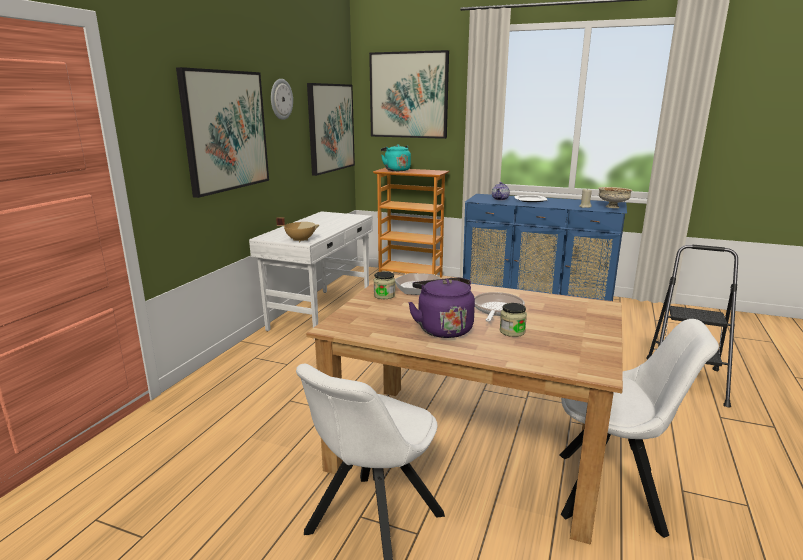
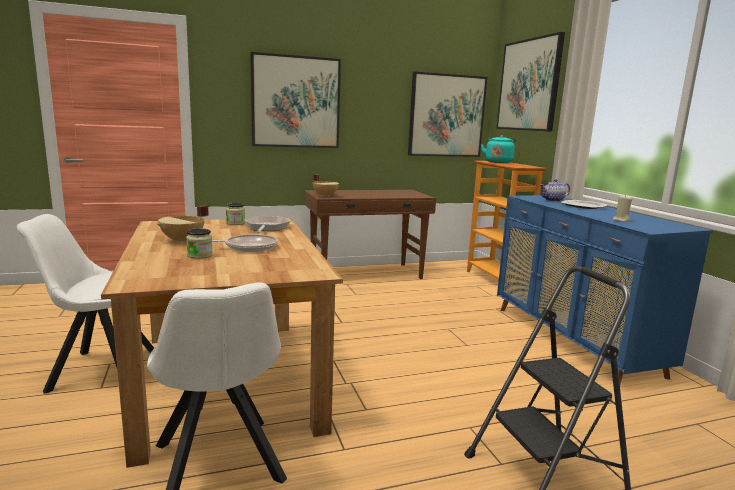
camera: 50 degrees right, 5 degrees down
(281, 99) = (371, 83): wall clock -> none
(321, 313) = (366, 274): white console table -> brown console table
(443, 328) = (183, 241): purple kettle -> beige cooking pot
(612, 207) = (659, 227): beige bowl -> none

